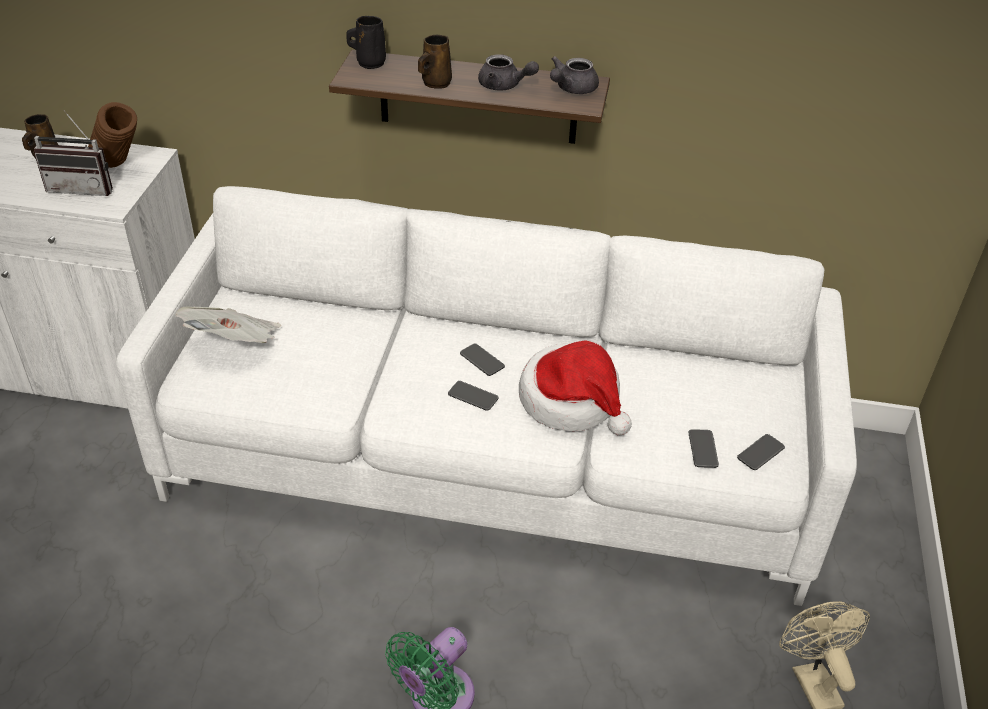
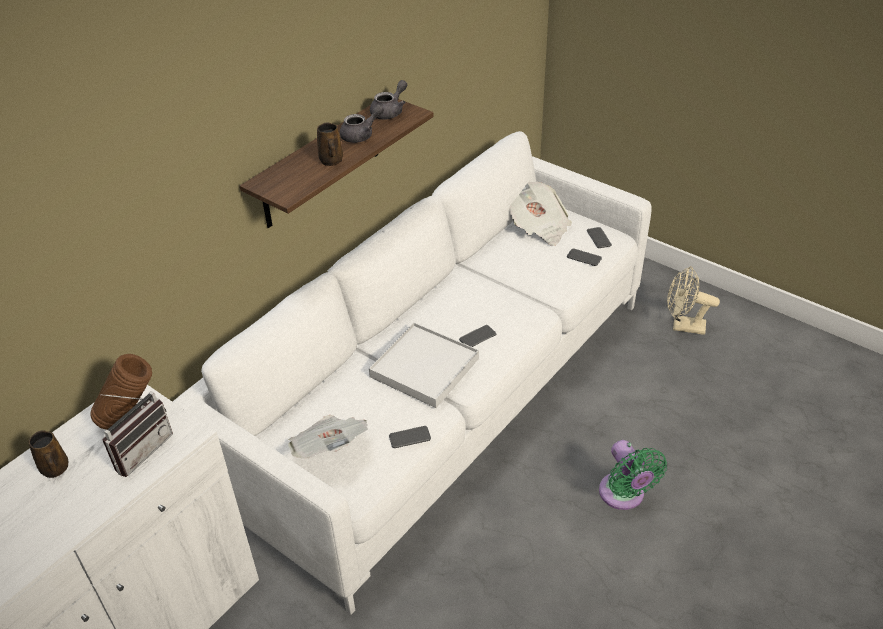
camera: 60 degrees left, 0 degrees up
(369, 63) = (271, 182): black mug -> none
(394, 370) = (425, 367): none -> white tray
(482, 360) = (445, 321): phone -> phone (410, 437)
(571, 89) = (390, 112): grey teapot -> grey teapot turned 120 degrees counterclockwise
(572, 401) = (511, 294): hat -> none
(729, 385) = (538, 227): none -> newspaper

